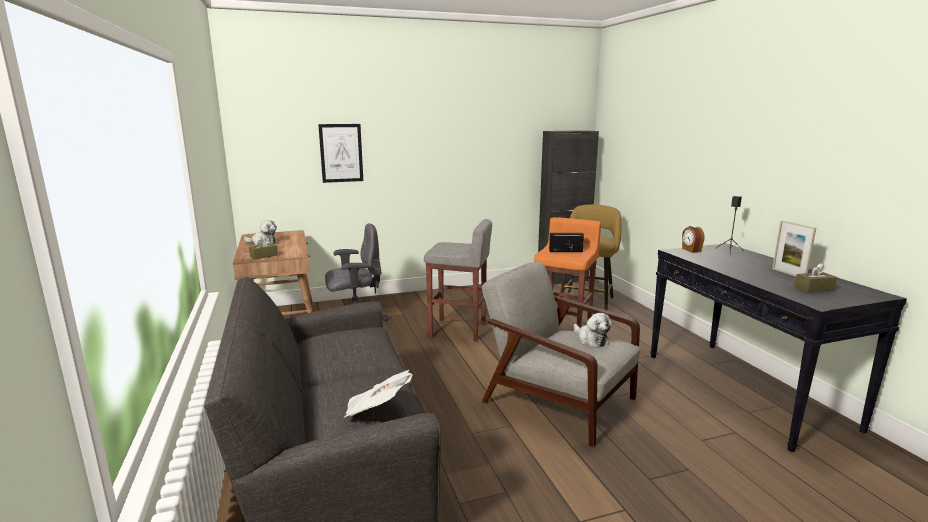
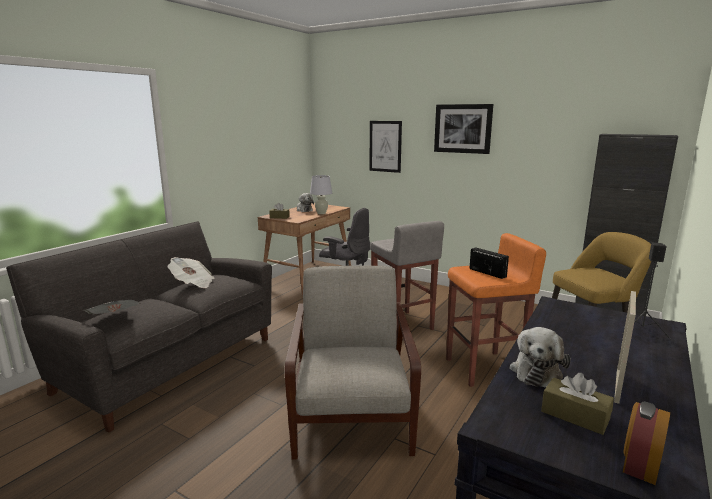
camera: 50 degrees right, 0 degrees up
(296, 241) = (321, 213): none -> white table lamp
(338, 349) = (193, 283): none -> newspaper
(428, 130) = (462, 128): none -> picture
(591, 340) = (368, 361): plush toy -> plush toy (536, 371)
(691, 250) = (583, 310): alarm clock -> alarm clock (639, 465)

